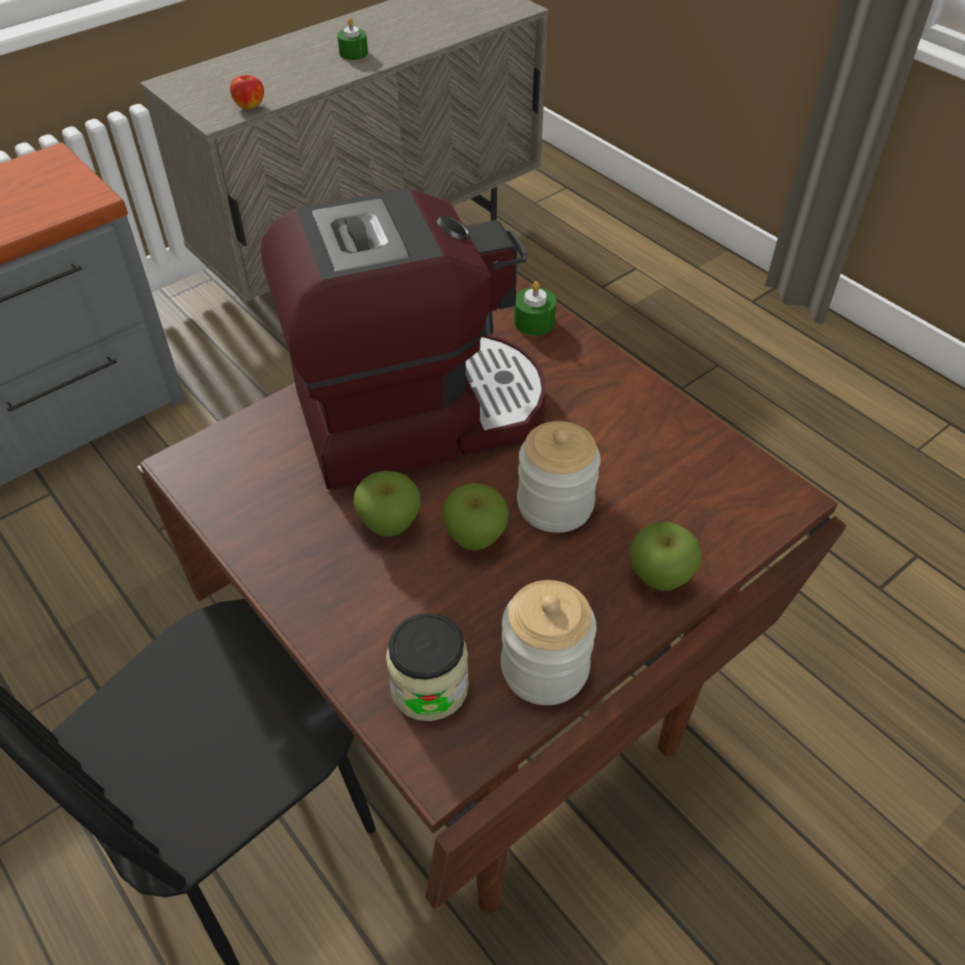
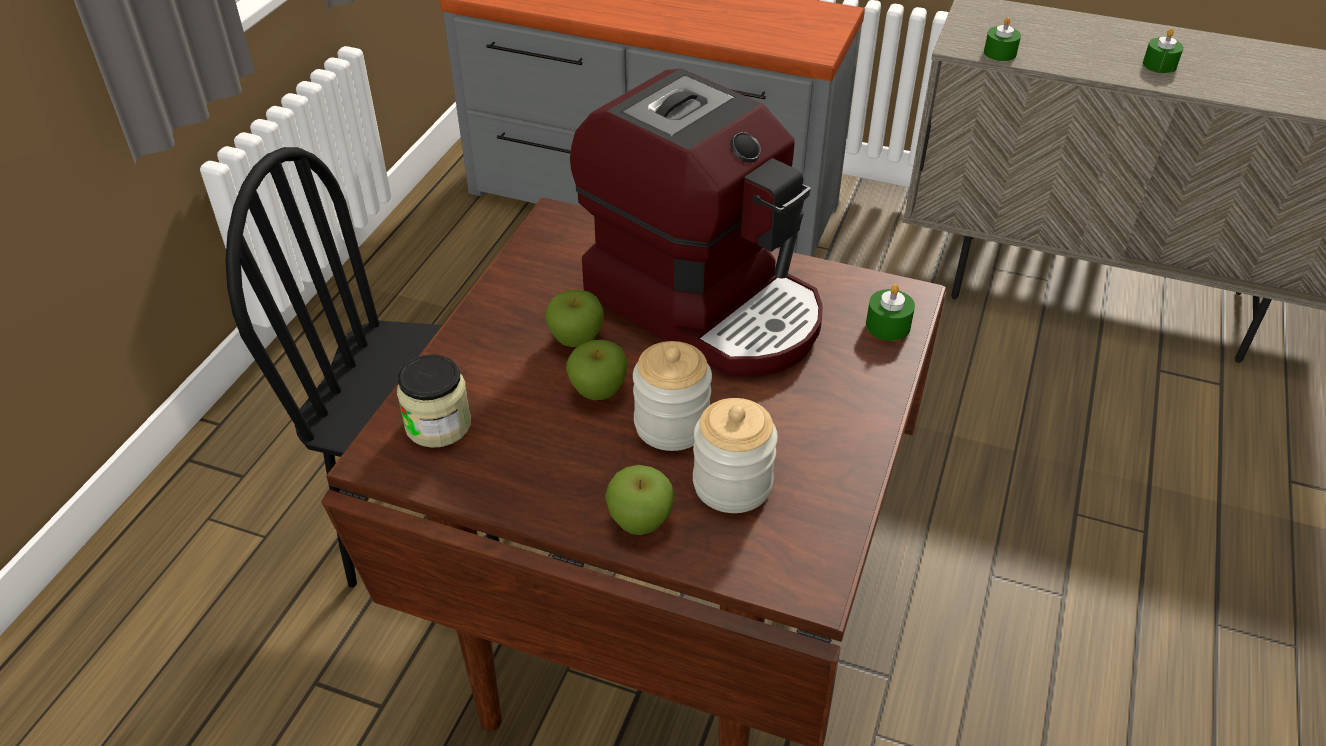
camera: 60 degrees right, 5 degrees down
(250, 106) = (1000, 53): apple -> green candle
(544, 667) = (496, 482): jar -> jar (732, 484)

